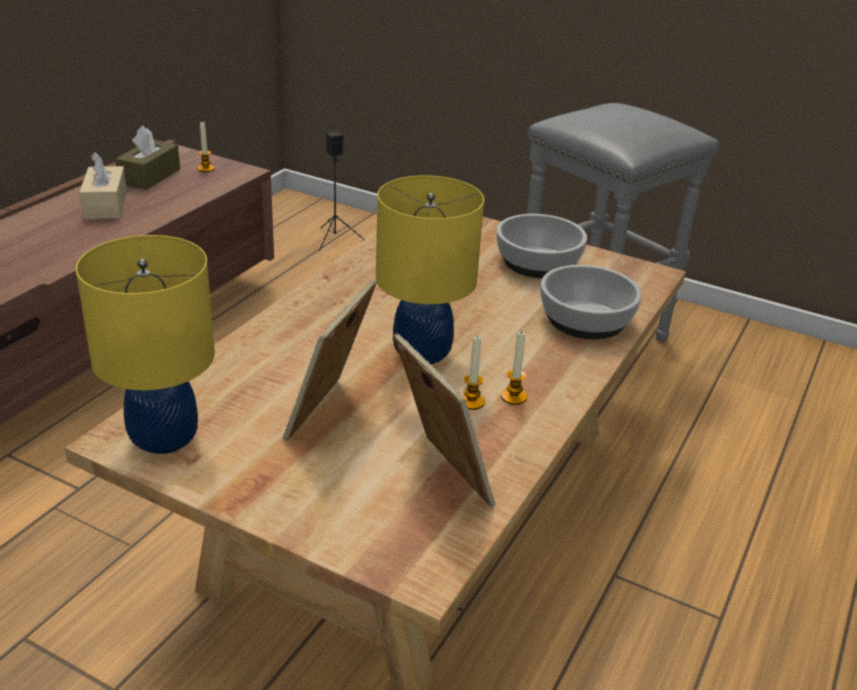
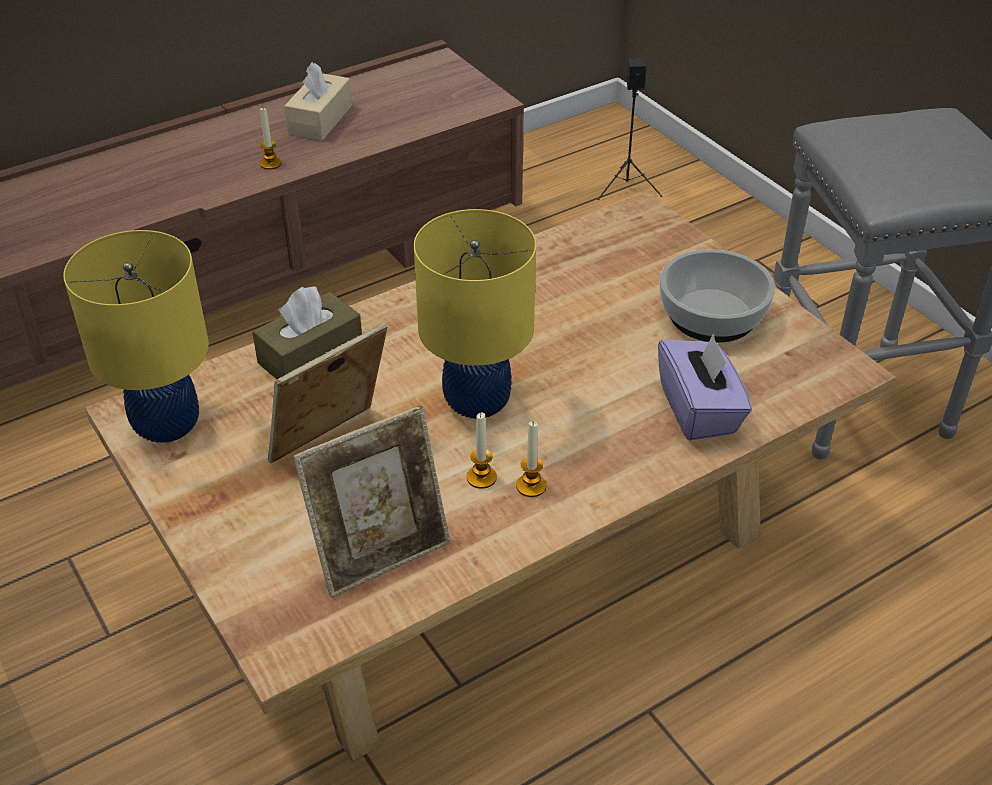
camera: 30 degrees right, 10 degrees up
(150, 176) = (389, 89): brown tissue box -> brown tissue box (310, 354)
(206, 169) = (454, 89): candle -> candle (270, 163)
(440, 476) = (380, 553): picture frame -> picture frame turned 60 degrees clockwise
(584, 319) = (699, 410): bowl -> purple tissue box

